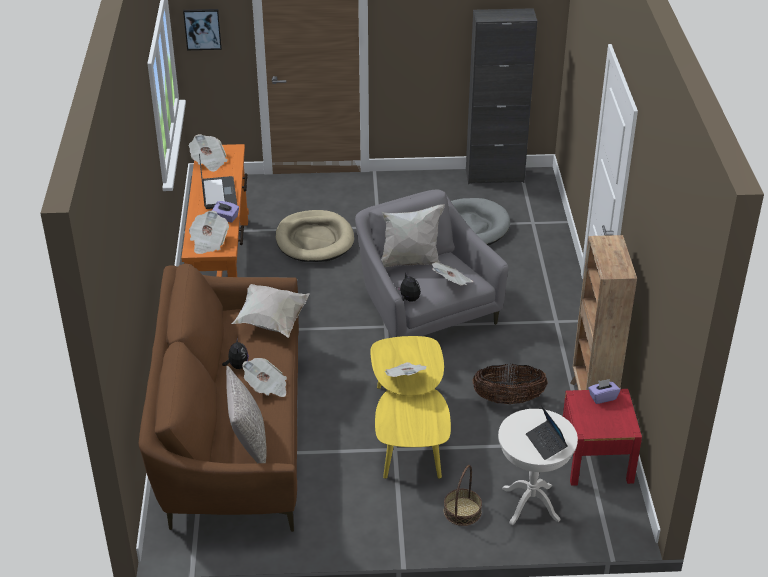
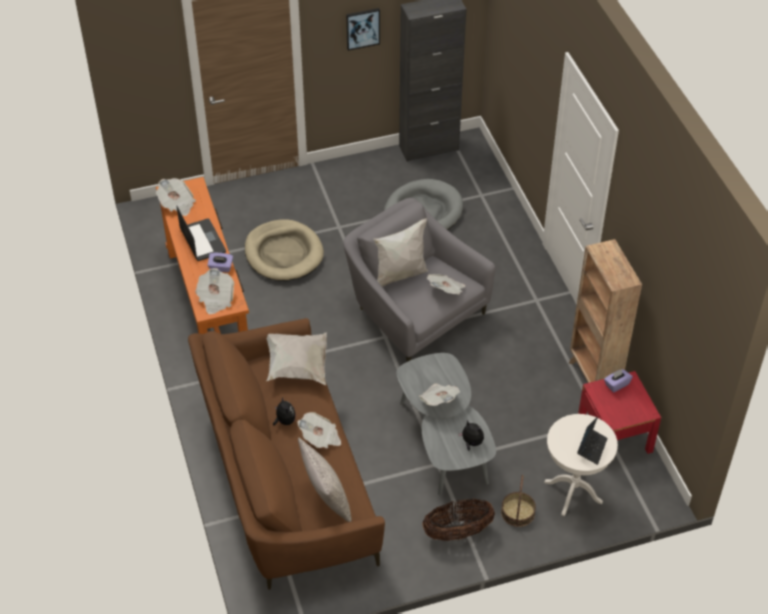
camera: 15 degrees left, 10 degrees up
(202, 29) = (137, 67): picture -> picture (362, 28)
(408, 300) = (413, 316): plush toy -> plush toy (471, 443)
(409, 429) = (444, 440): yellow coffee table -> grey coffee table
(508, 399) = (520, 391): basket -> basket (457, 532)
(546, 443) = (591, 448): laptop -> laptop turned 120 degrees counterclockwise

